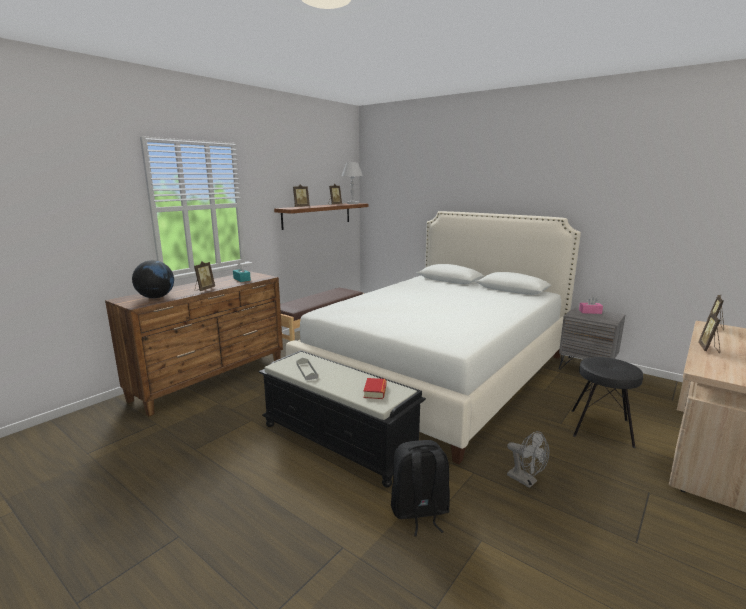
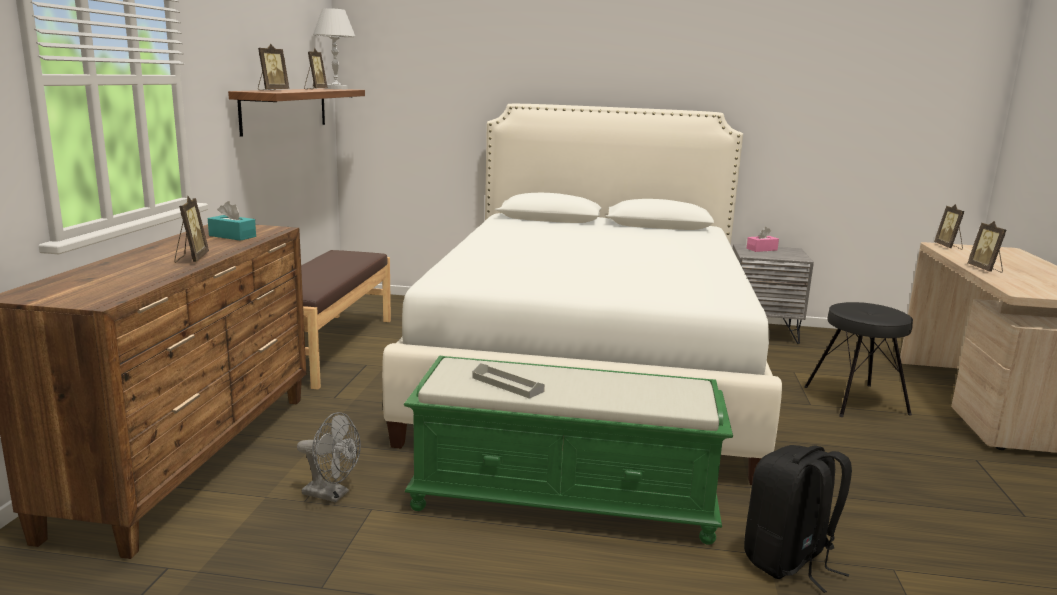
camera: 30 degrees left, 0 degrees up
(156, 297) = (109, 282): globe -> none
(339, 441) = (565, 500): black bench -> green bench
(375, 391) = (659, 393): book -> none
(526, 481) = (855, 483): grey fan -> grey fan (332, 494)

